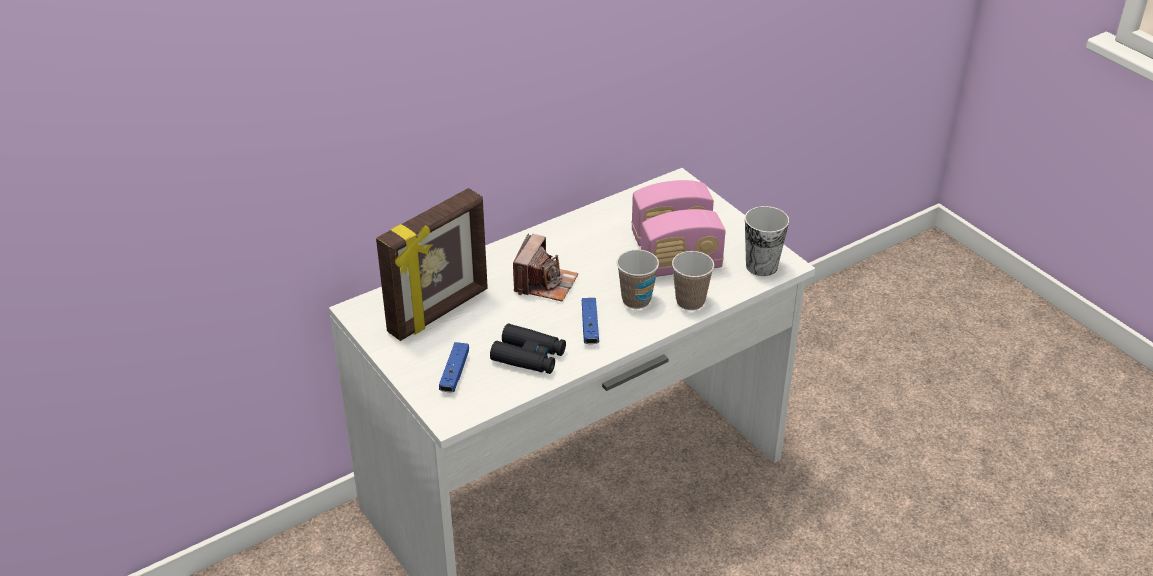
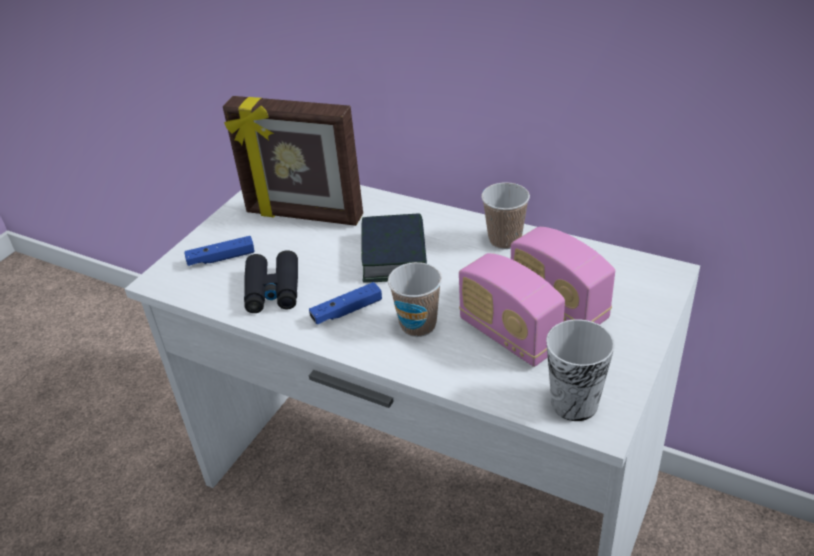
camera: 65 degrees right, 0 degrees up
(545, 283) = (394, 255): camera -> book
(690, 301) = (449, 367): cup -> cup (504, 240)

